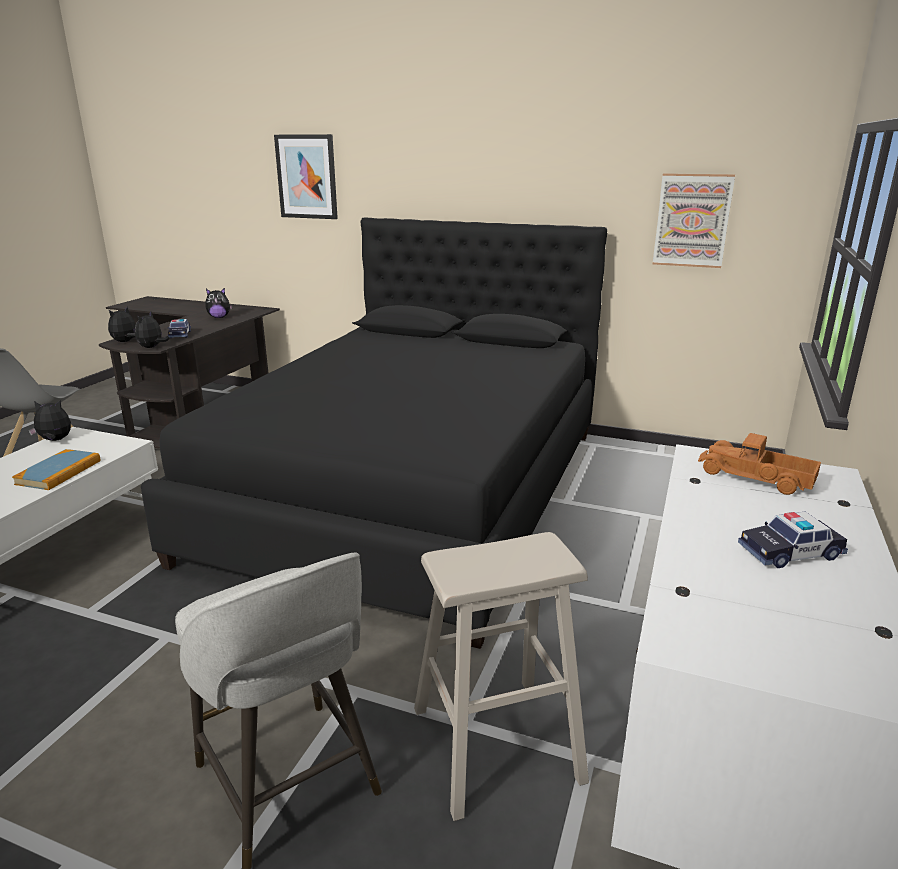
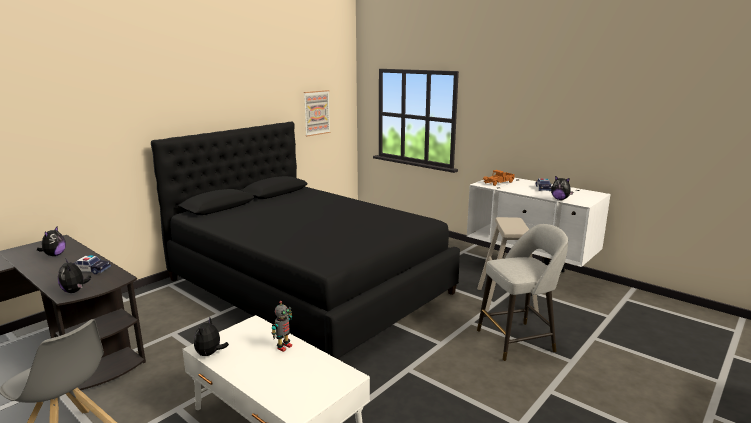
camera: 70 degrees left, 5 degrees down
(59, 472) = (284, 347): book -> toy robot
(152, 347) = (118, 280): plush toy -> plush toy (560, 199)
(307, 177) = (84, 116): picture -> none

